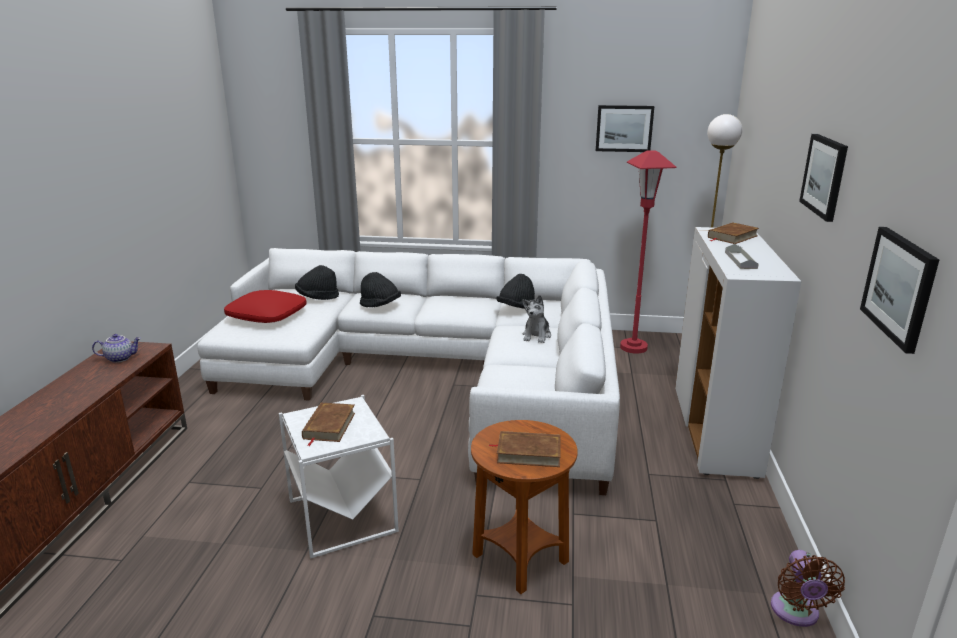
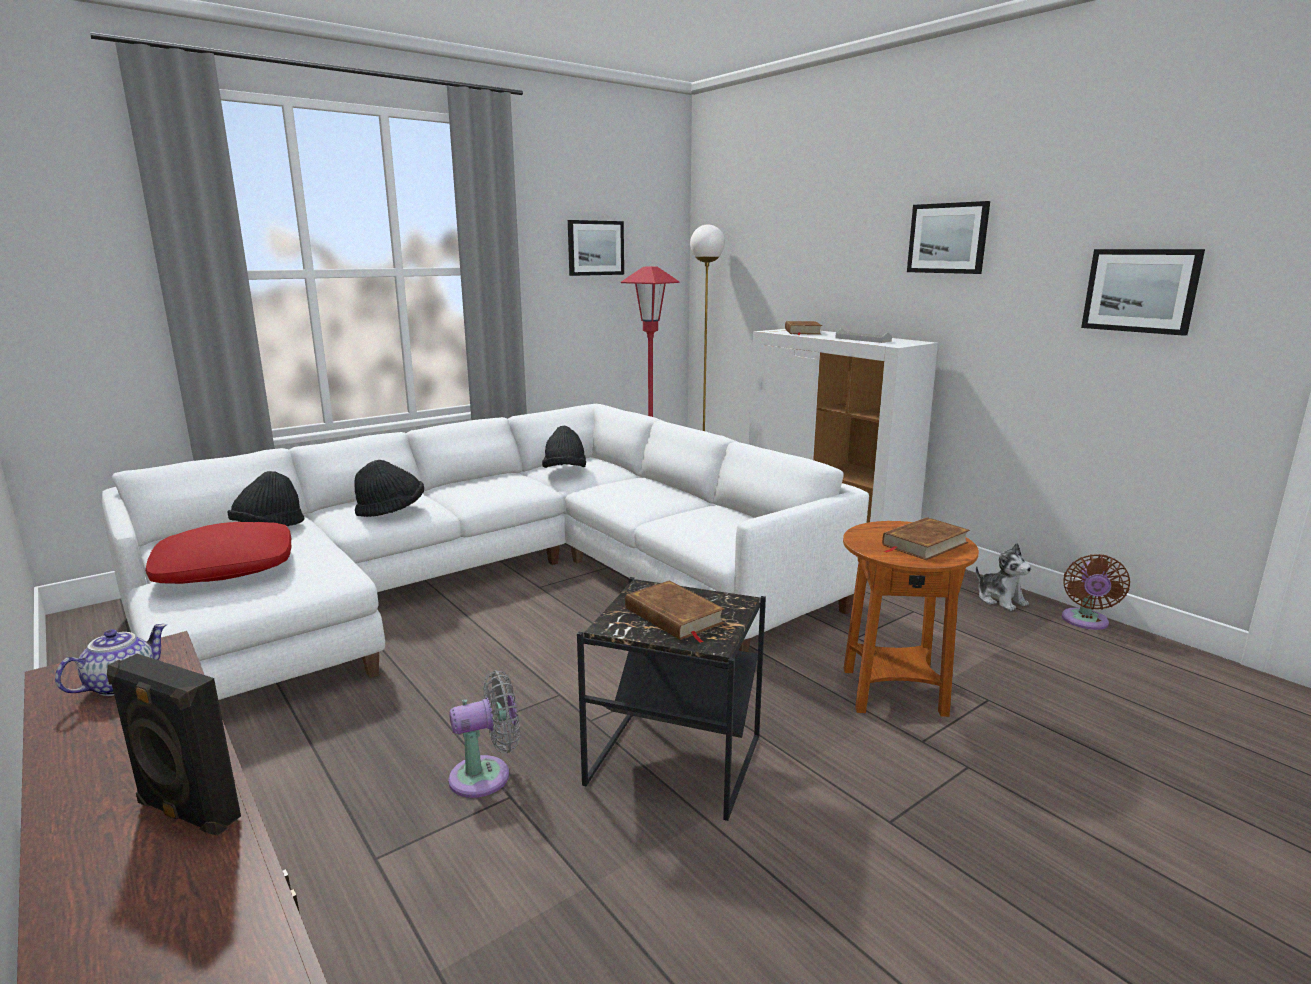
camera: 45 degrees left, 5 degrees down
(53, 415) = (186, 813): none -> black speaker
(269, 473) = (486, 776): none -> grey fan
(343, 516) = (673, 760): white side table -> black side table
(536, 336) = (637, 487): plush toy -> plush toy (1000, 600)
(796, 613) = (1085, 622): brown fan -> brown fan turned 60 degrees clockwise

